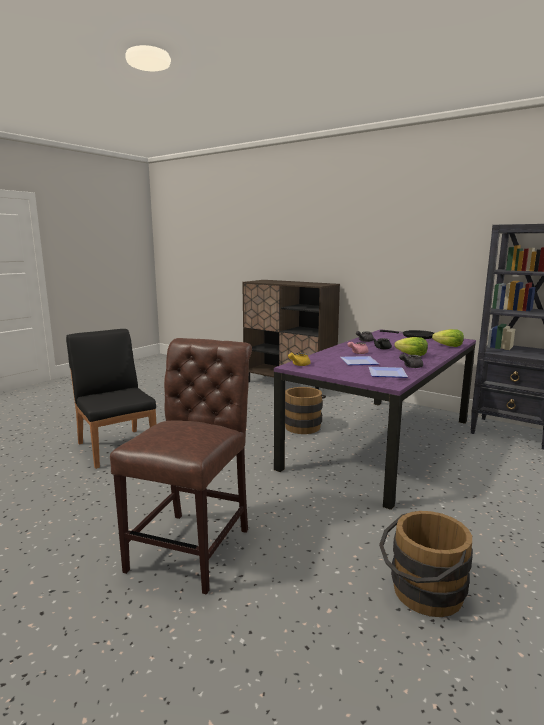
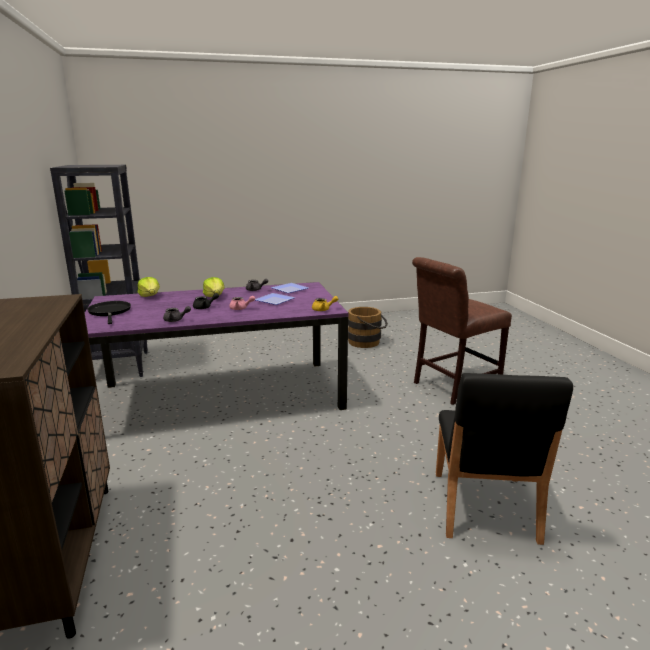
camera: 140 degrees left, 5 degrees up
(302, 425) = (237, 444): brown bucket -> none

